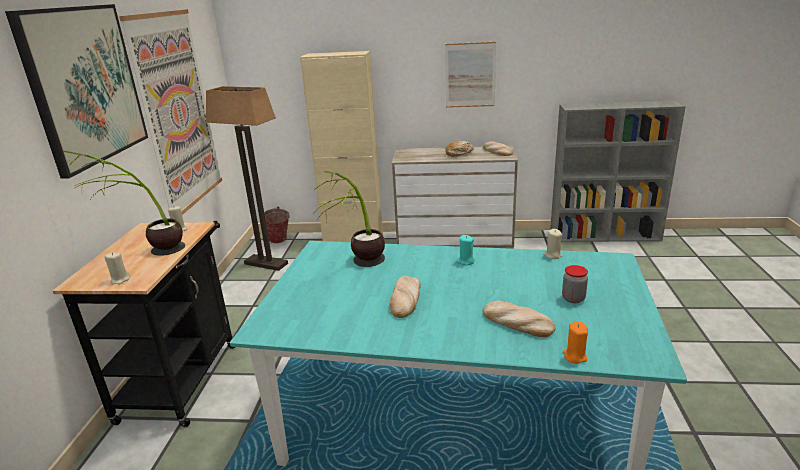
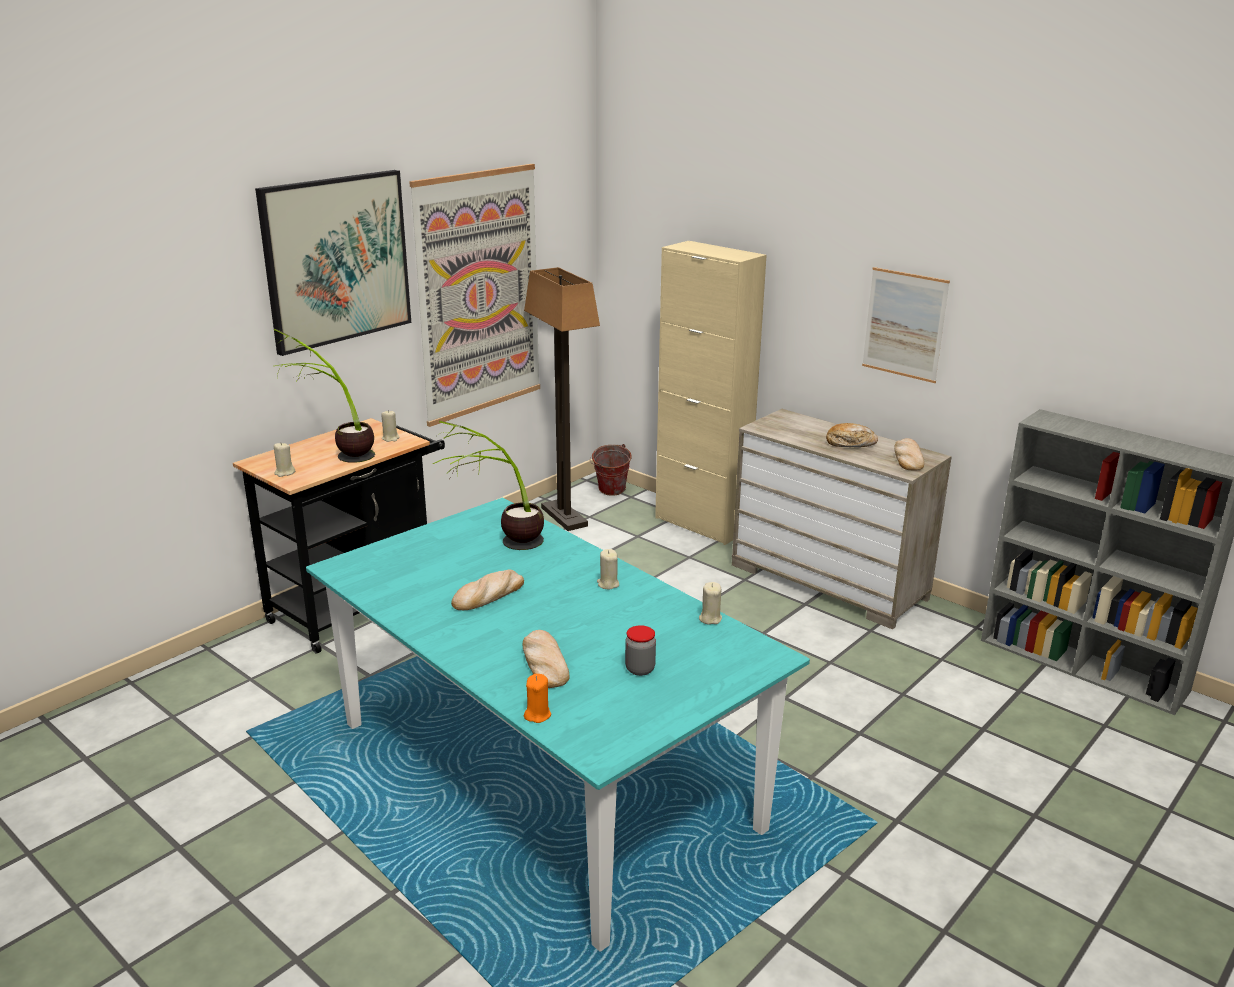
camera: 35 degrees right, 0 degrees up
(465, 261) = (608, 584): turquoise candle -> beige candle

